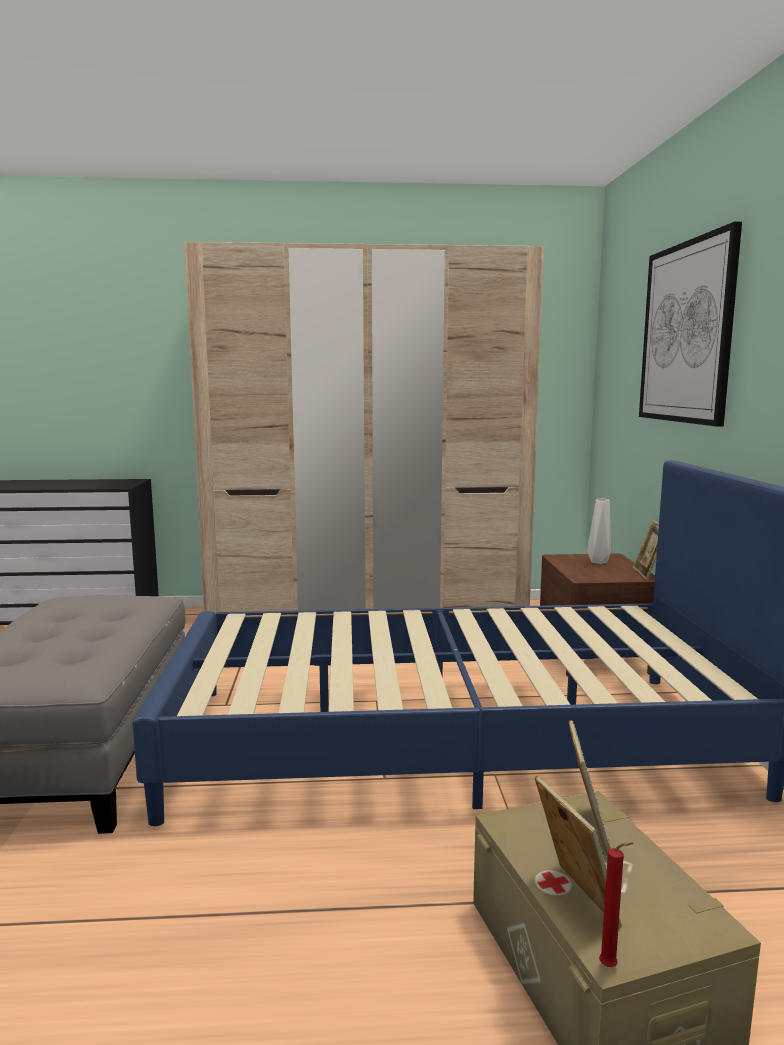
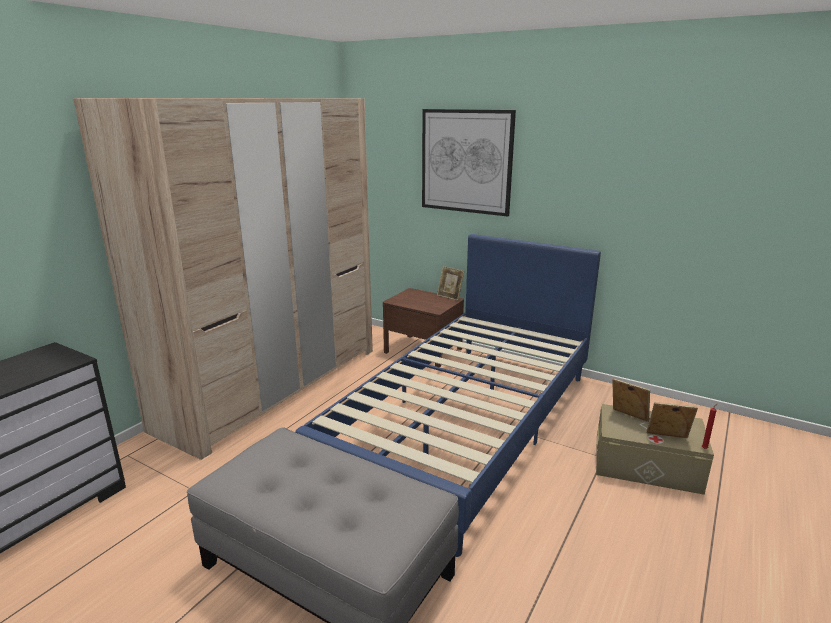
camera: 55 degrees left, 10 degrees up
(599, 562) = (417, 297): white vase -> none

